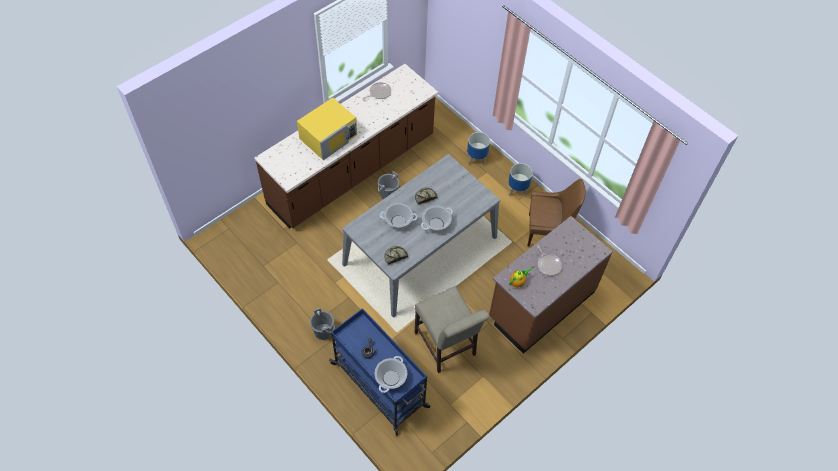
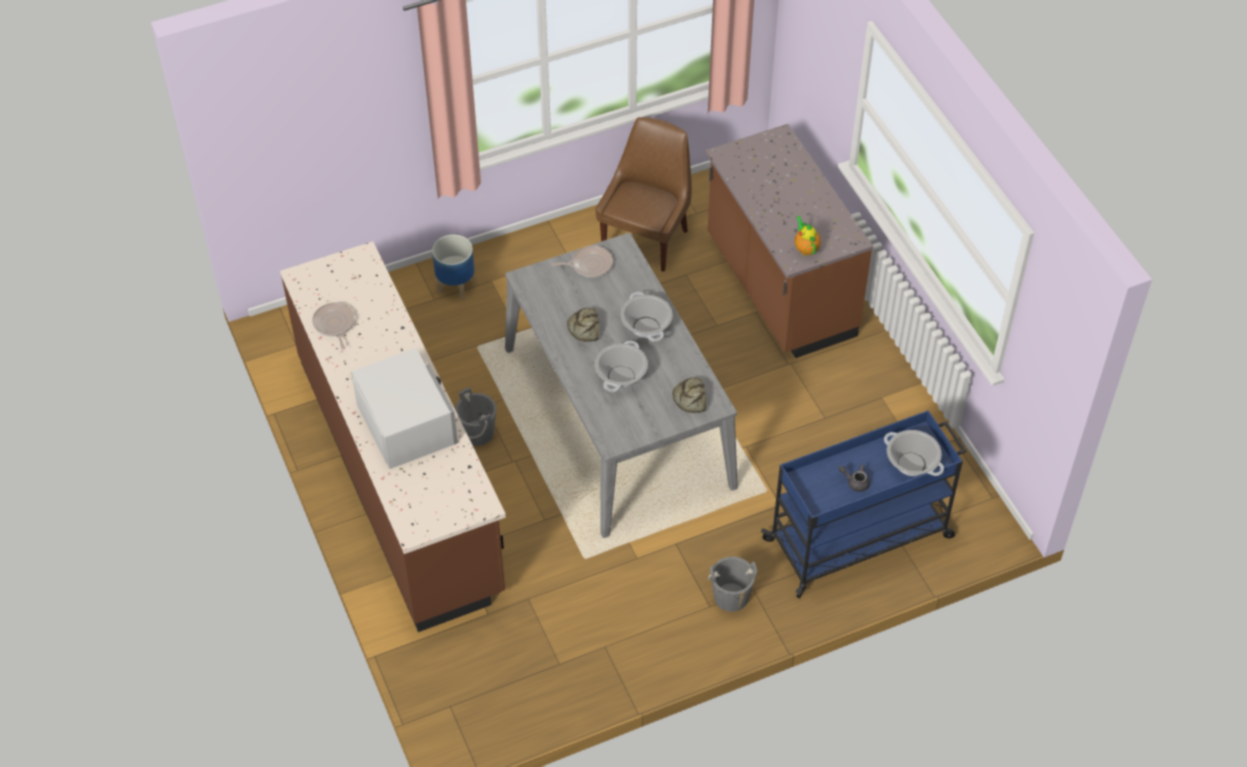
camera: 70 degrees left, 5 degrees down
(329, 137) = (406, 422): yellow microwave -> white microwave
(446, 347) = (815, 430): beige chair -> none
(518, 190) = (547, 250): planter -> none
(548, 264) = (786, 203): frying pan -> frying pan (589, 264)

